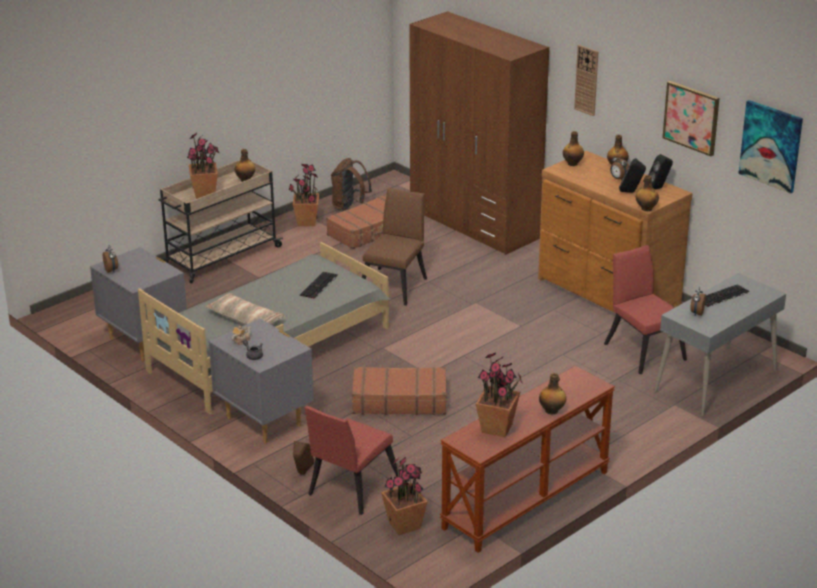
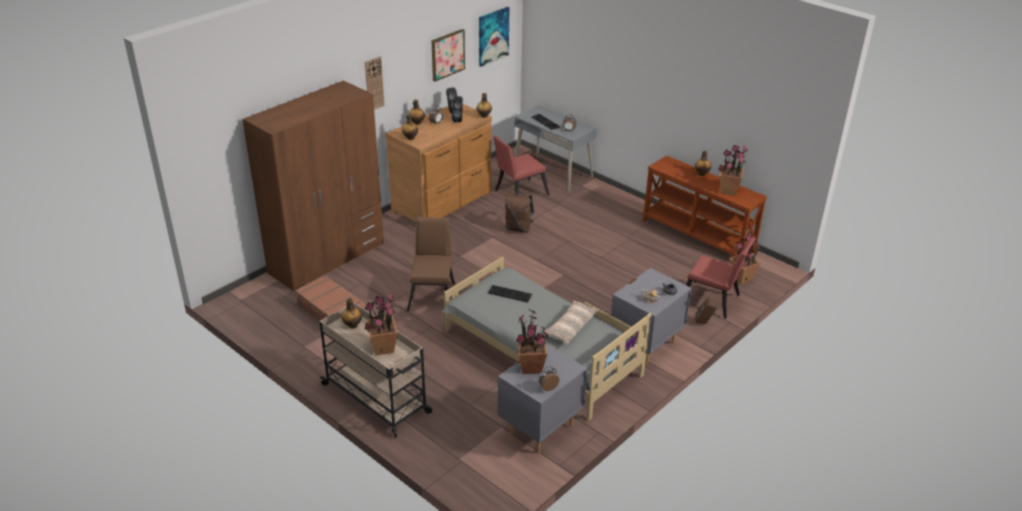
camera: 95 degrees left, 5 degrees up
(306, 222) = (309, 350): potted plant -> potted plant (531, 367)
(349, 207) = (281, 326): brown backpack -> brown backpack (518, 228)
(395, 285) = (432, 294): brown chair -> brown chair turned 75 degrees clockwise
(399, 400) = (601, 285): brown suitcase -> none

